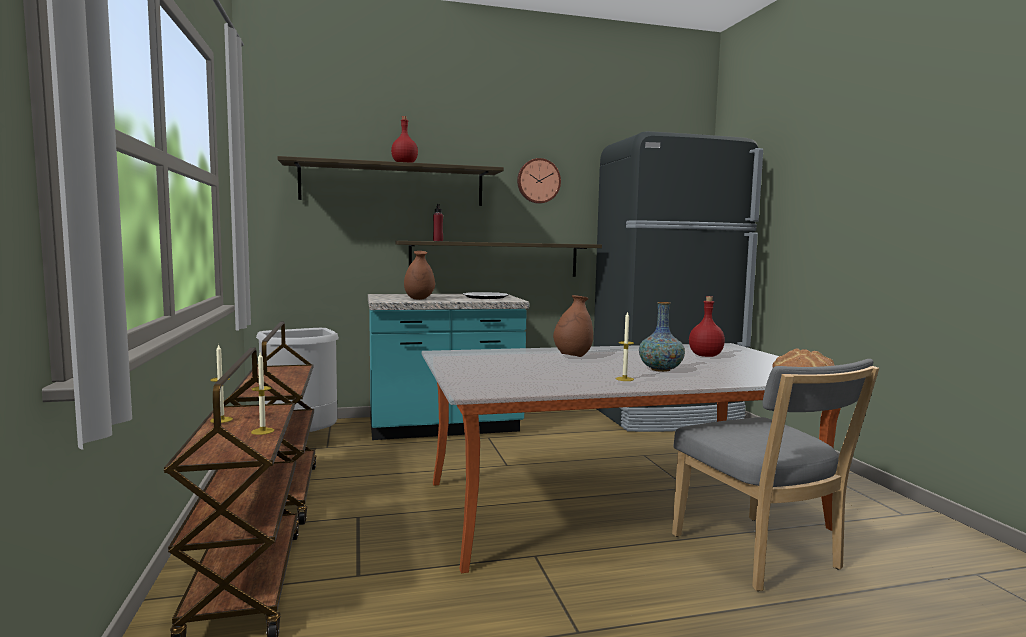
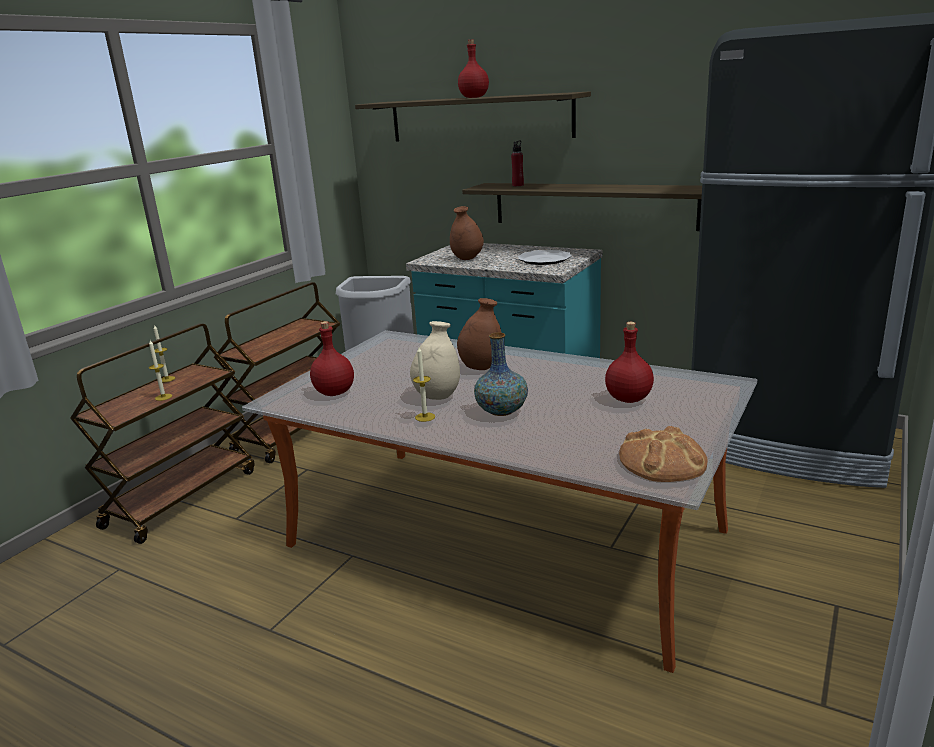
camera: 45 degrees right, 15 degrees up
(509, 380) = (333, 393): none -> red bottle
(538, 181) = (649, 99): wall clock -> none
(596, 370) = (437, 396): none -> beige vase
(760, 555) = (524, 652): grey chair -> none

